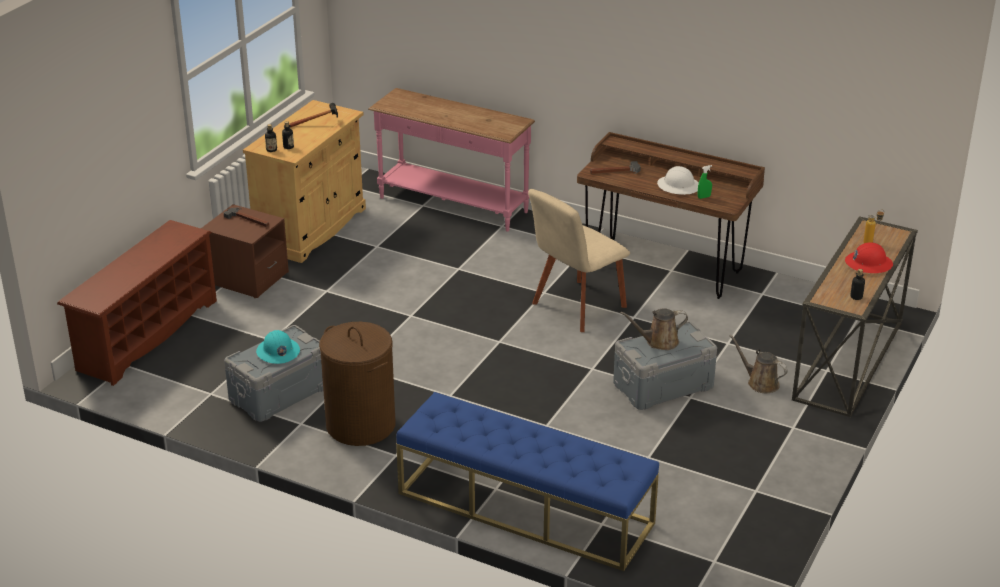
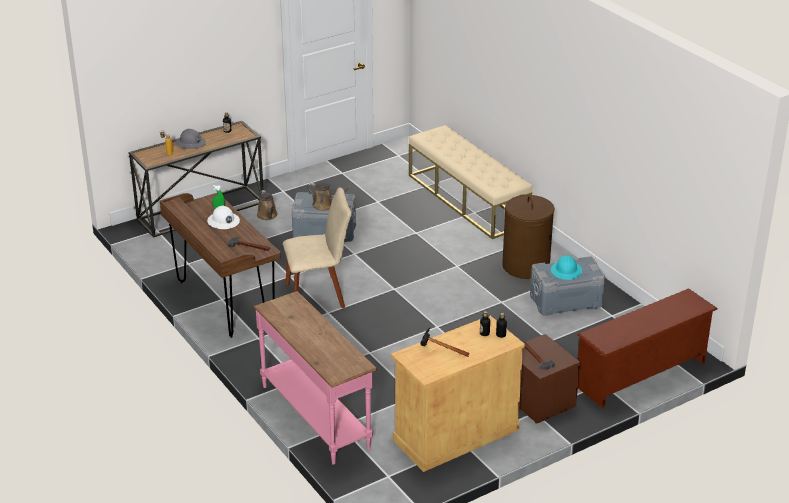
camera: 150 degrees left, 0 degrees up
(524, 508) = (467, 200): blue bench -> beige bench
(868, 263) = (190, 143): red hard hat -> grey hard hat

